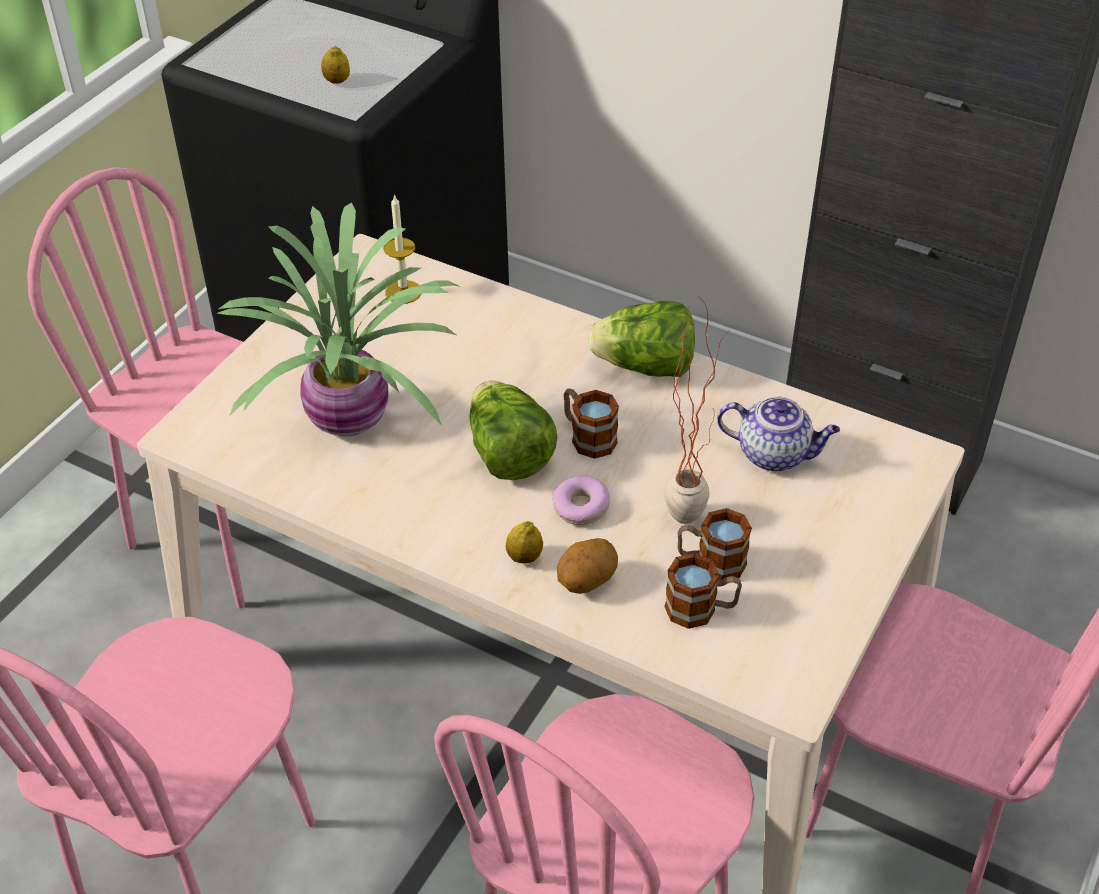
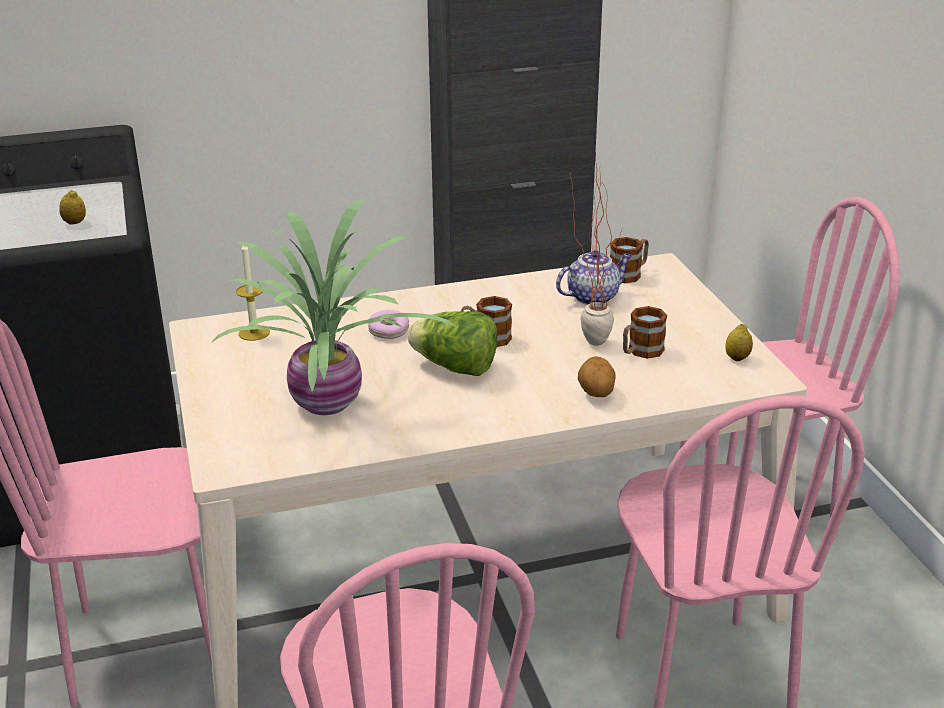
camera: 45 degrees left, 15 degrees down
(524, 557) = (546, 403): lemon -> lemon (737, 358)
(580, 507) = (536, 367): donut -> donut (388, 331)
(645, 367) = (464, 296): lettuce -> none
(701, 609) = (670, 371): mug -> mug (629, 274)

